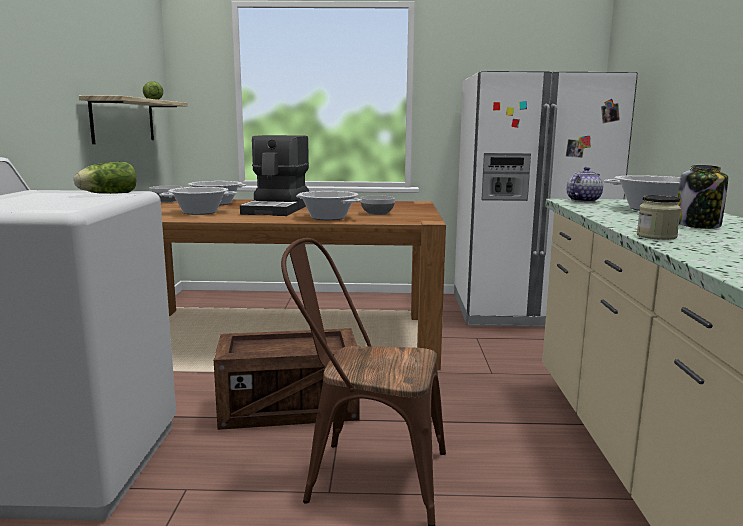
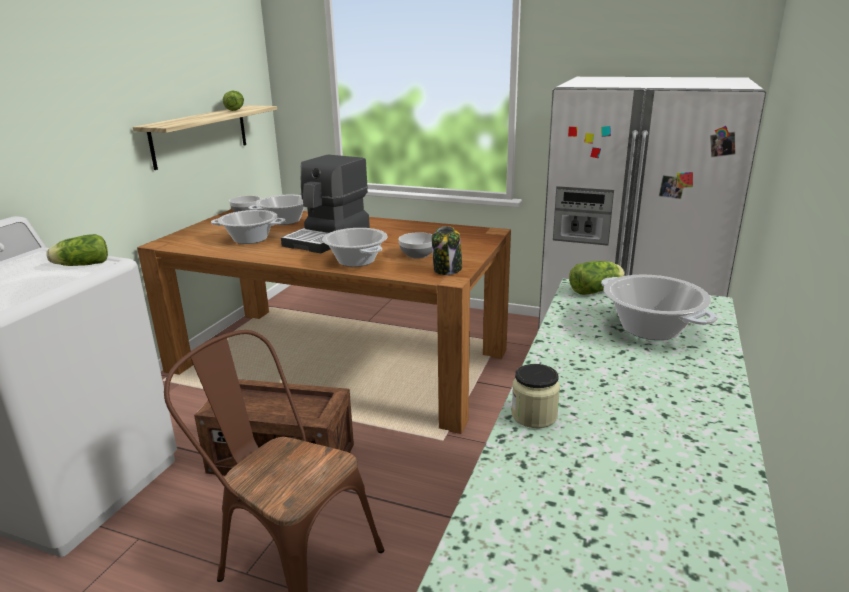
camera: 20 degrees right, 10 degrees up
(582, 201) = (597, 290): teapot -> lettuce
(698, 225) = (639, 388): jar -> jar (447, 270)

